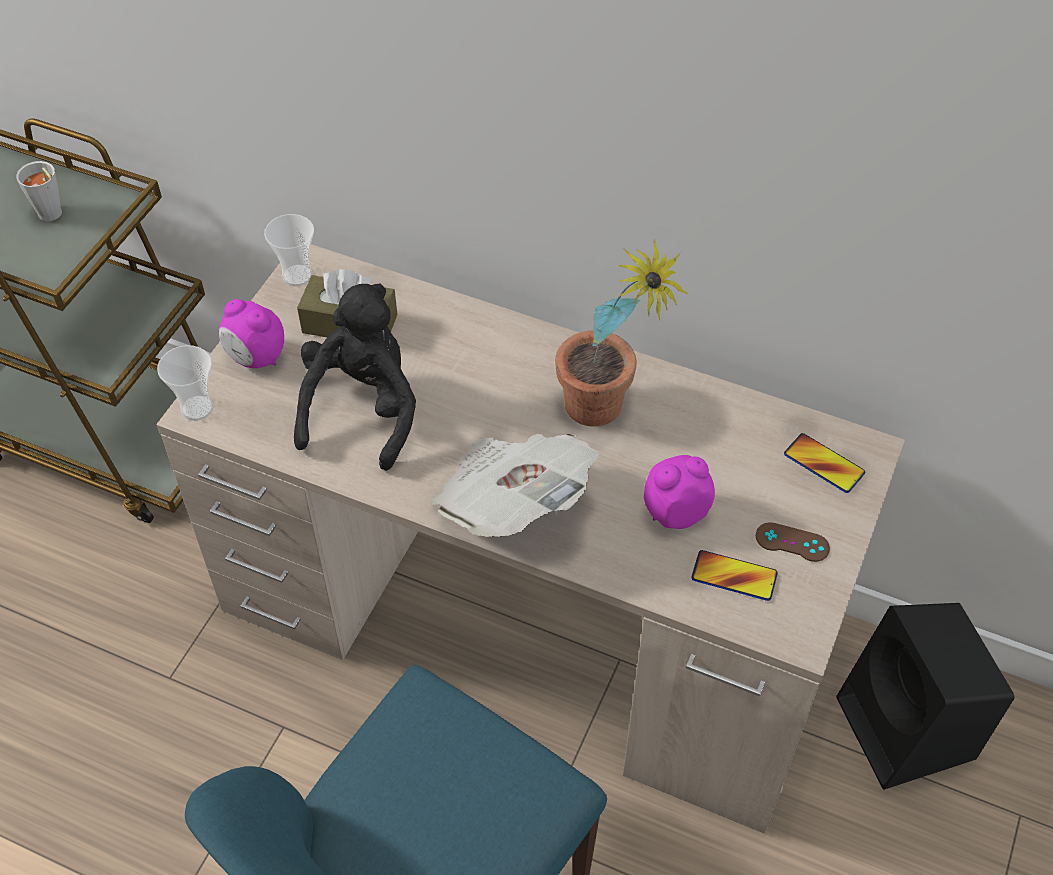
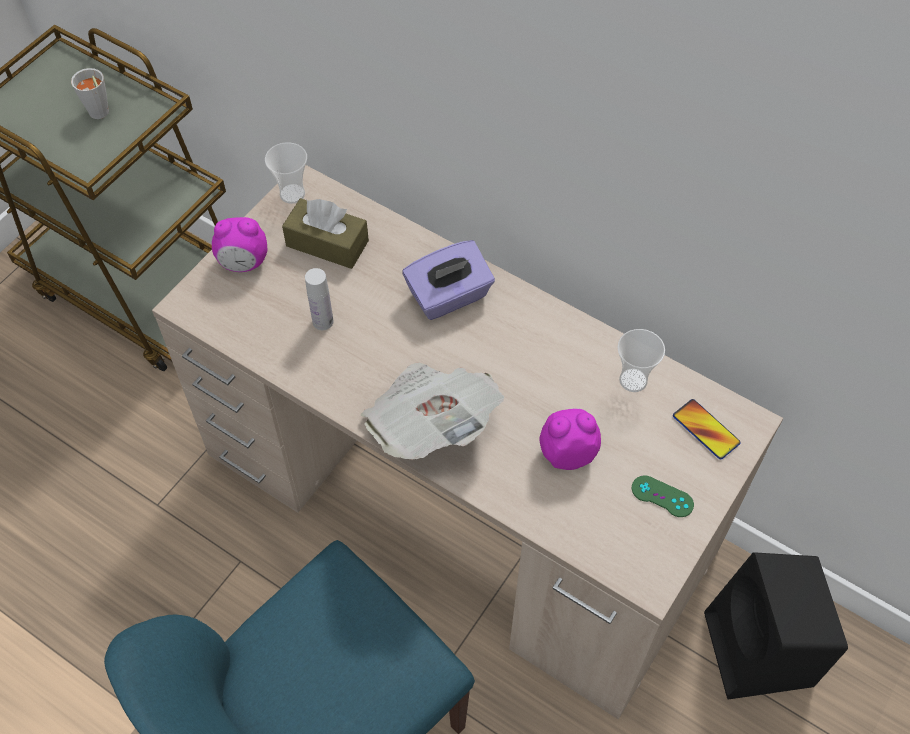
camera: 10 degrees right, 5 degrees up
(197, 408) = (187, 301): cup -> cup (633, 380)
(256, 358) = (244, 263): alarm clock -> alarm clock turned 45 degrees counterclockwise
(363, 409) = (323, 321): black plush toy -> white bottle
(503, 362) = (449, 296): none -> purple tissue box
(606, 415) = (526, 357): potted plant -> none
(734, 576) = (605, 519): phone -> none
(792, 542) = (662, 496): brown game controller -> green game controller

